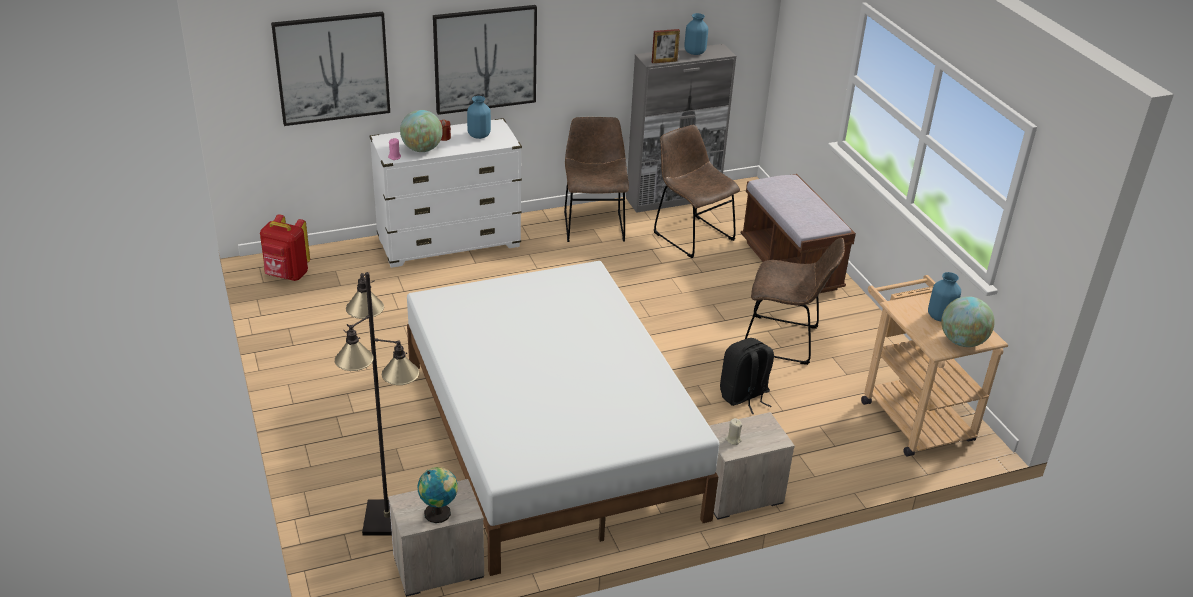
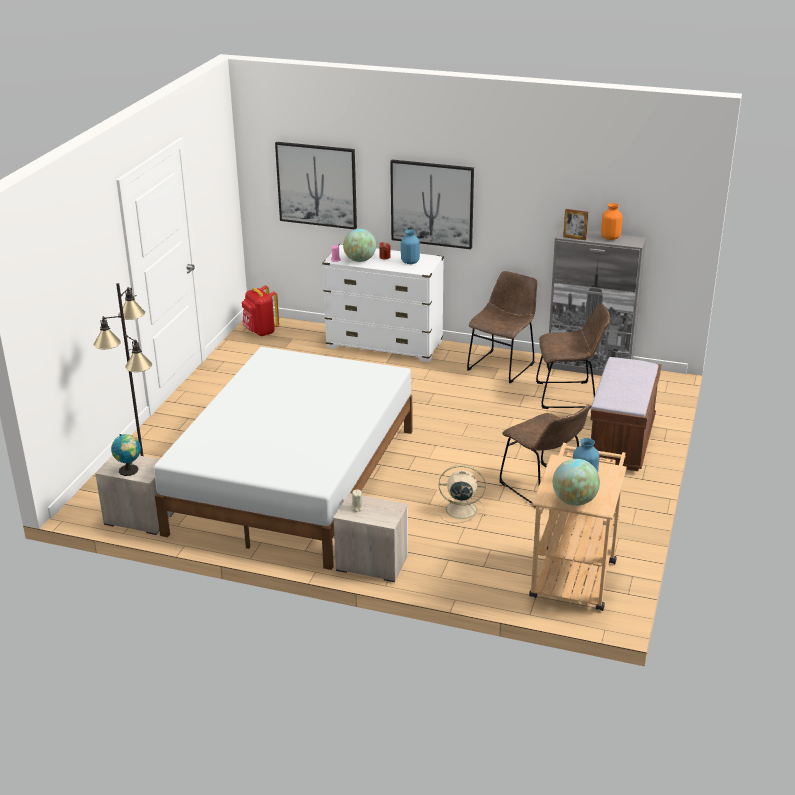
camera: 40 degrees right, 5 degrees down
(690, 235) = (569, 395): brown chair -> brown chair turned 90 degrees clockwise
(695, 52) = (610, 237): blue vase -> orange vase
(744, 397) = (459, 509): black backpack -> beige fan

